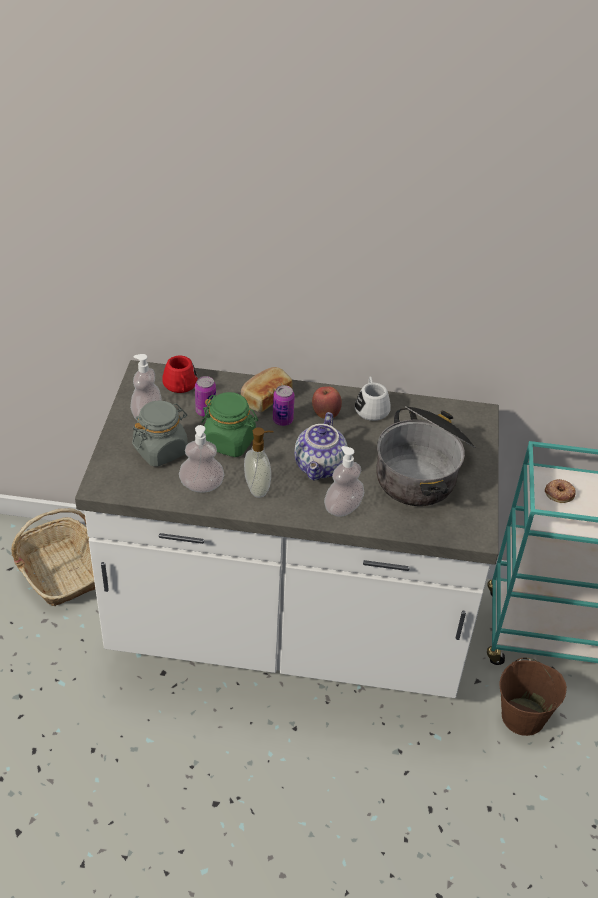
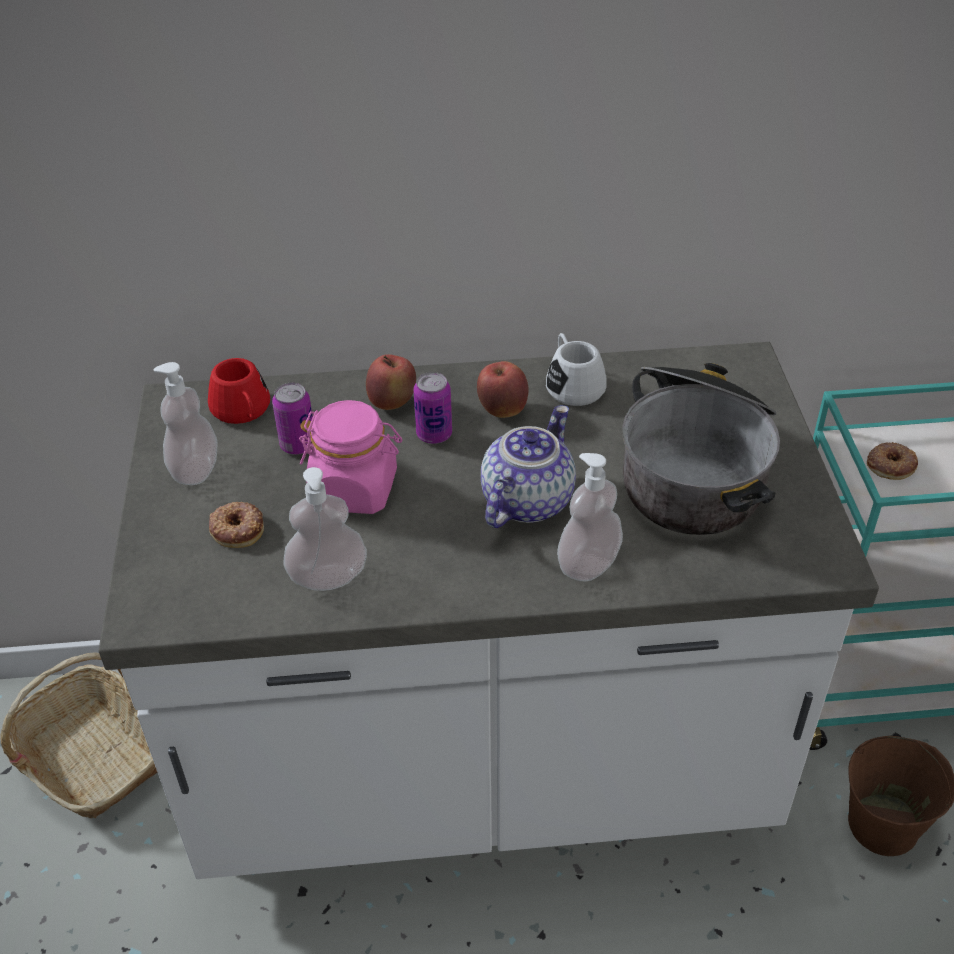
camera: 10 degrees left, 0 degrees up
(161, 450) = (237, 528): grey jar -> donut
(229, 442) = (355, 489): green jar -> pink jar
(258, 488) = (430, 560): soap dispenser -> none
(265, 398) = (392, 403): bread -> apple
(321, 467) = (525, 500): teapot -> teapot turned 150 degrees counterclockwise

